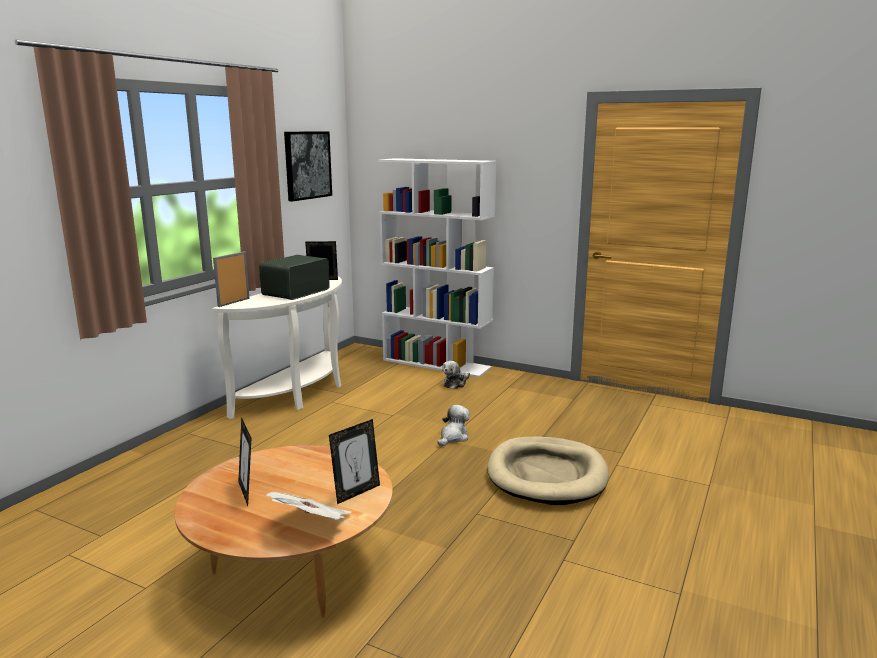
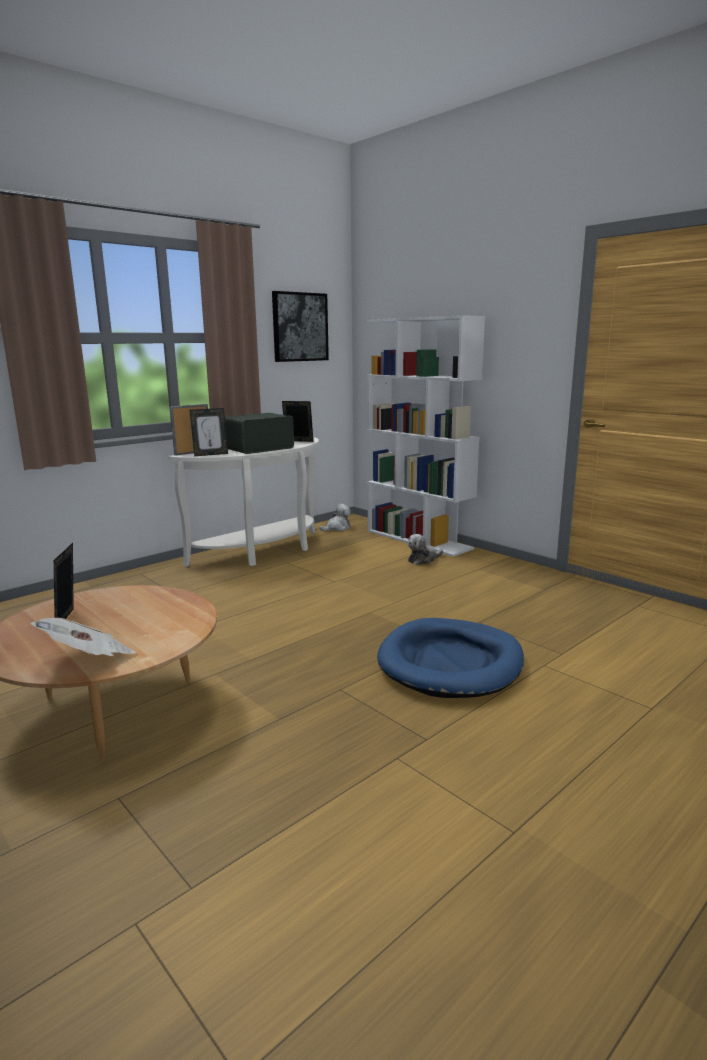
camera: 20 degrees right, 0 degrees up
(356, 492) = (163, 636): picture frame -> picture frame (210, 454)
(453, 437) = (378, 610): plush toy -> plush toy (337, 528)
(547, 475) = (450, 663): beige dog bed -> blue dog bed

